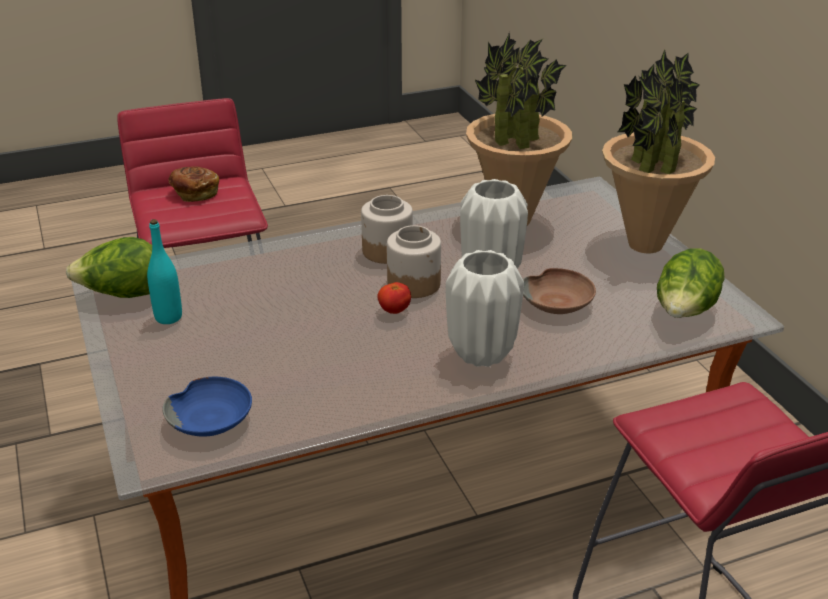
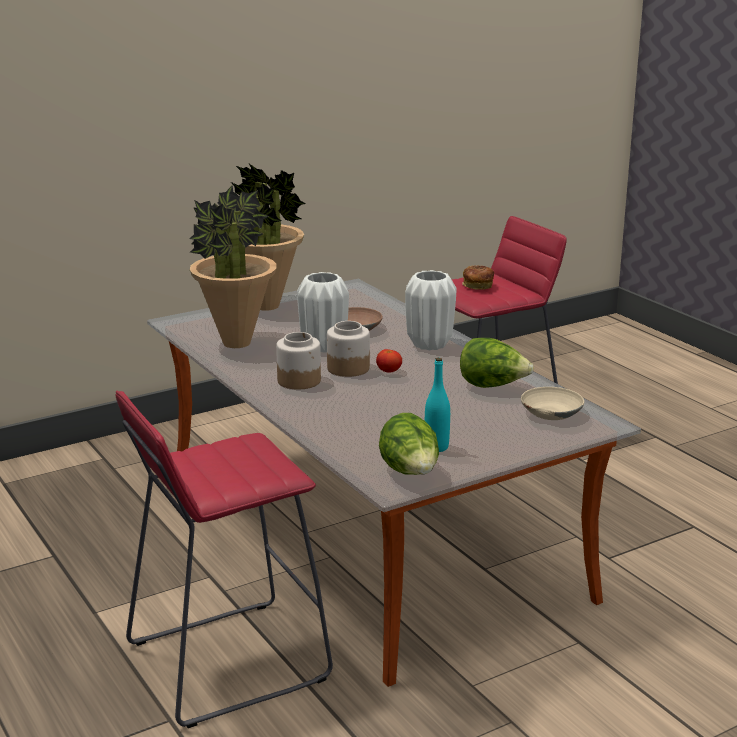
camera: 100 degrees left, 10 degrees down
(194, 193) = (209, 468): bread -> bread (477, 286)
(211, 418) = (550, 412): blue bowl -> beige bowl
(684, 313) = (355, 297): lettuce -> lettuce (492, 386)

